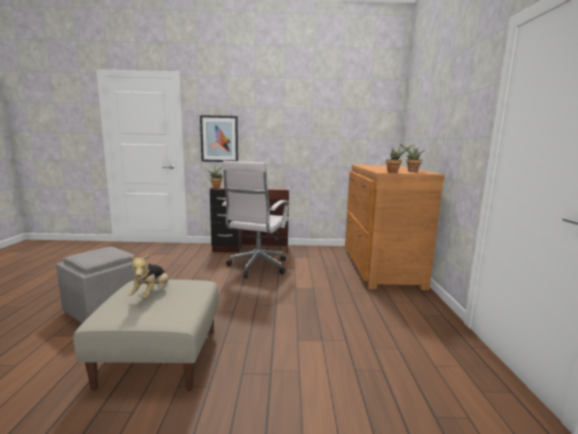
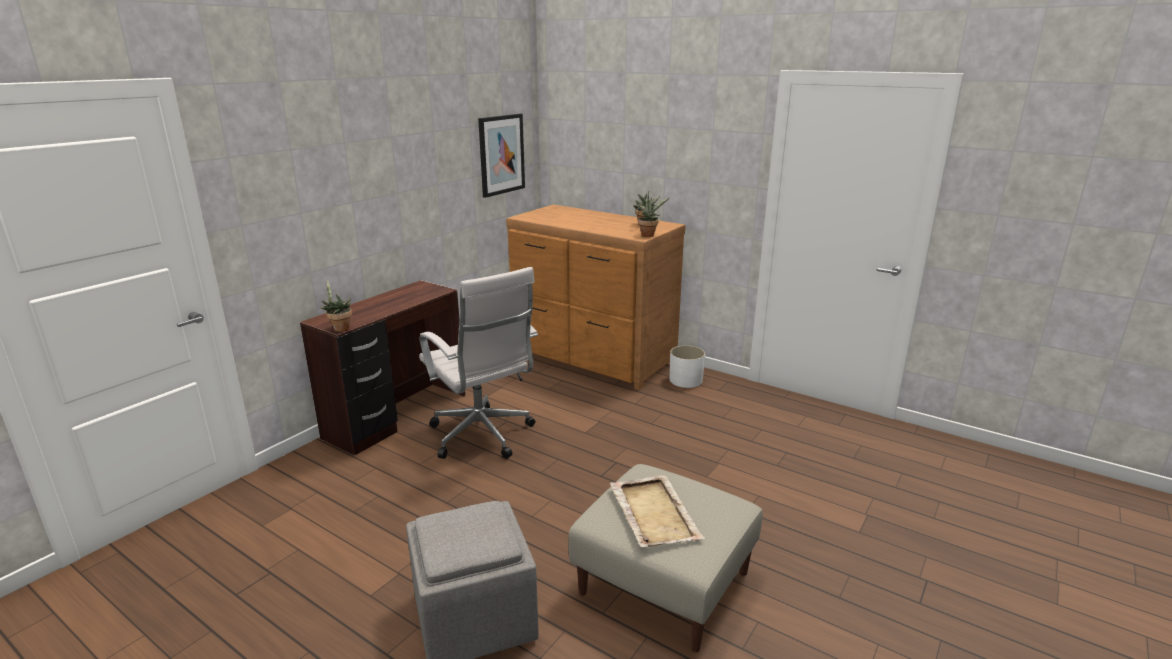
camera: 55 degrees left, 10 degrees up
(151, 294) = (653, 512): plush toy -> beige tray
(219, 139) = (289, 223): picture -> picture (501, 154)
(411, 299) = (686, 380): none -> white planter

